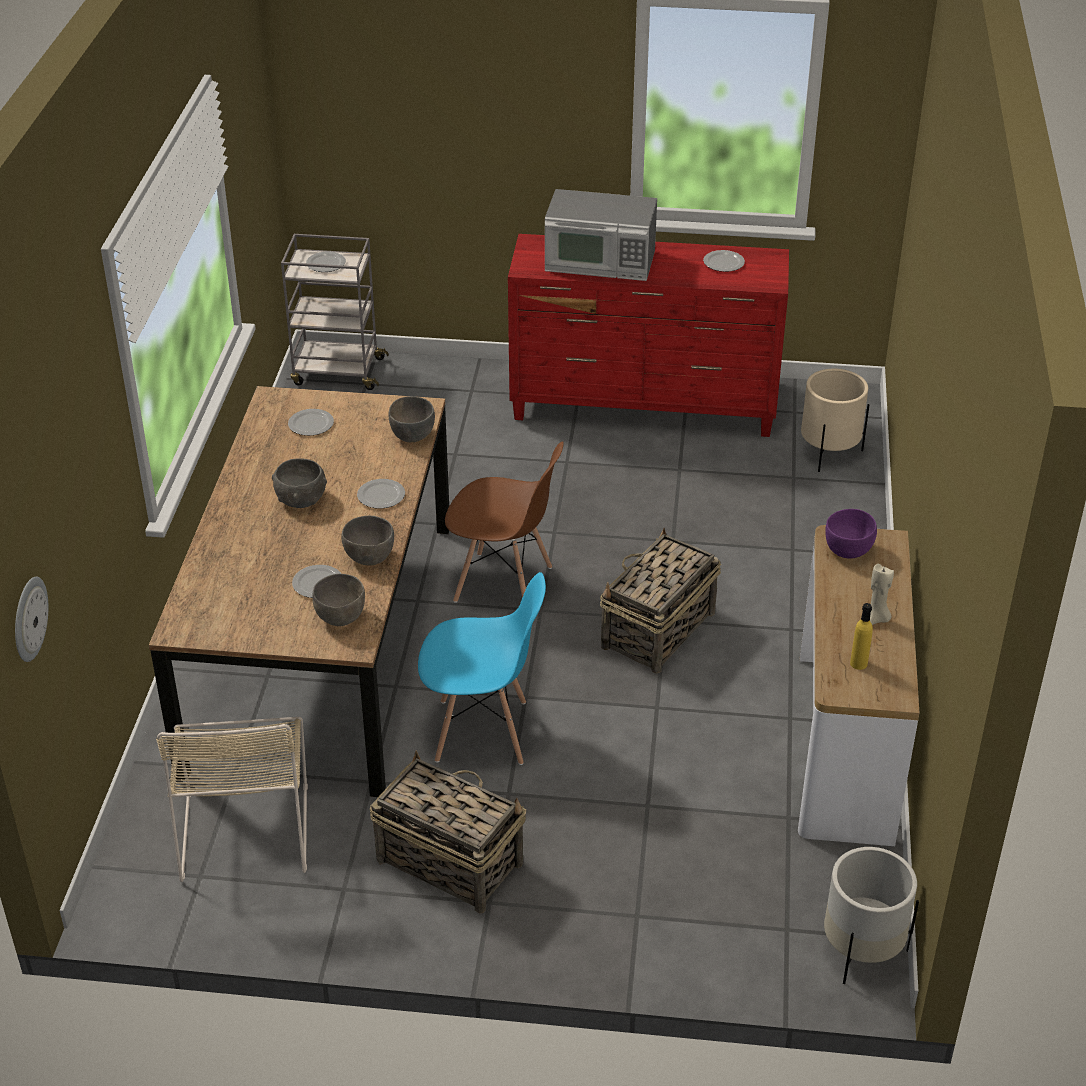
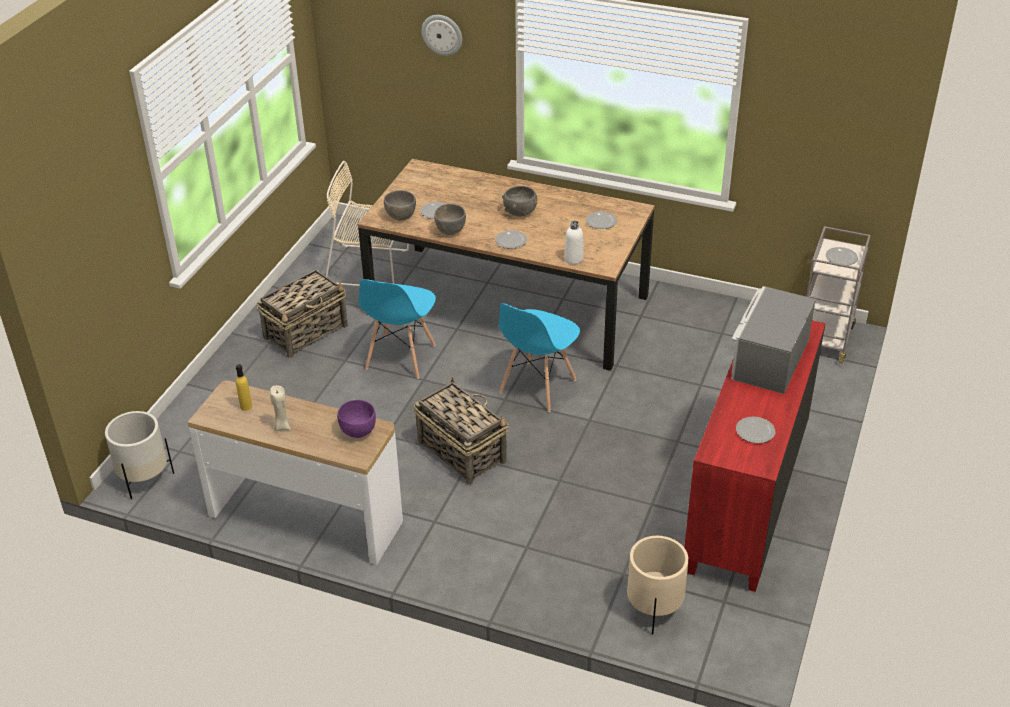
camera: 105 degrees right, 0 degrees up
(28, 618) = (349, 59): wall clock -> wall clock (442, 34)
(412, 435) = (573, 259): grey bowl -> white bottle
(504, 585) = (537, 386): brown chair -> blue chair

